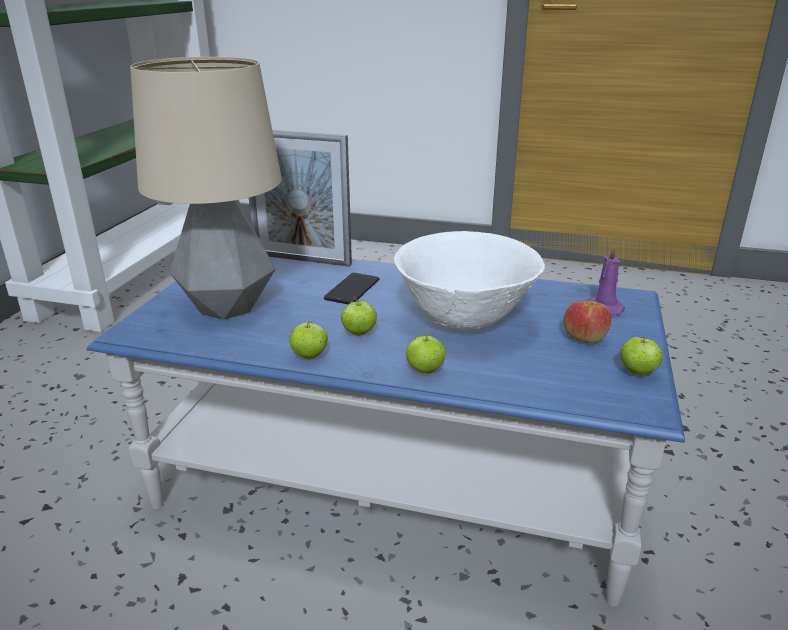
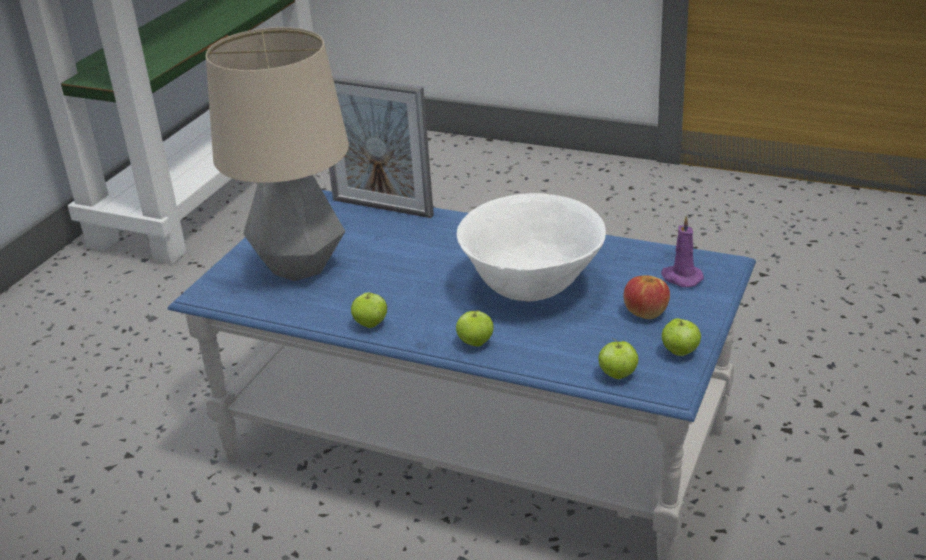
camera: 10 degrees right, 5 degrees up
(352, 289) = (427, 248): phone -> none
(359, 333) = (423, 300): apple -> apple (618, 375)

